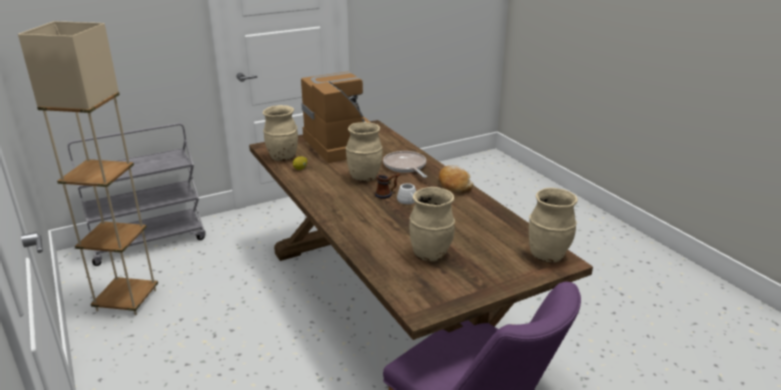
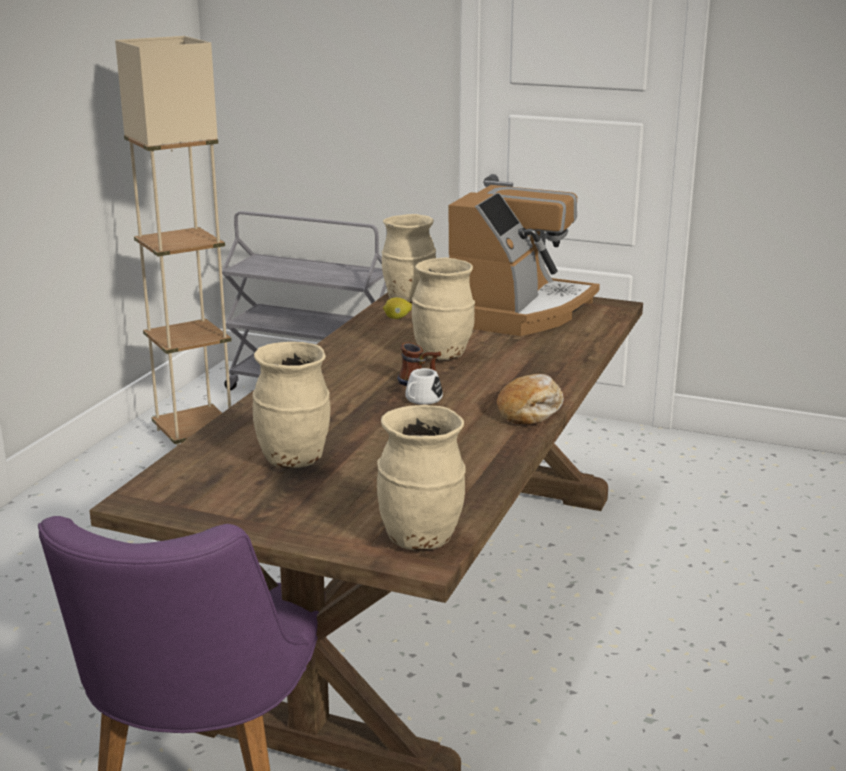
camera: 50 degrees right, 5 degrees down
(405, 166) = (525, 365): frying pan -> none

